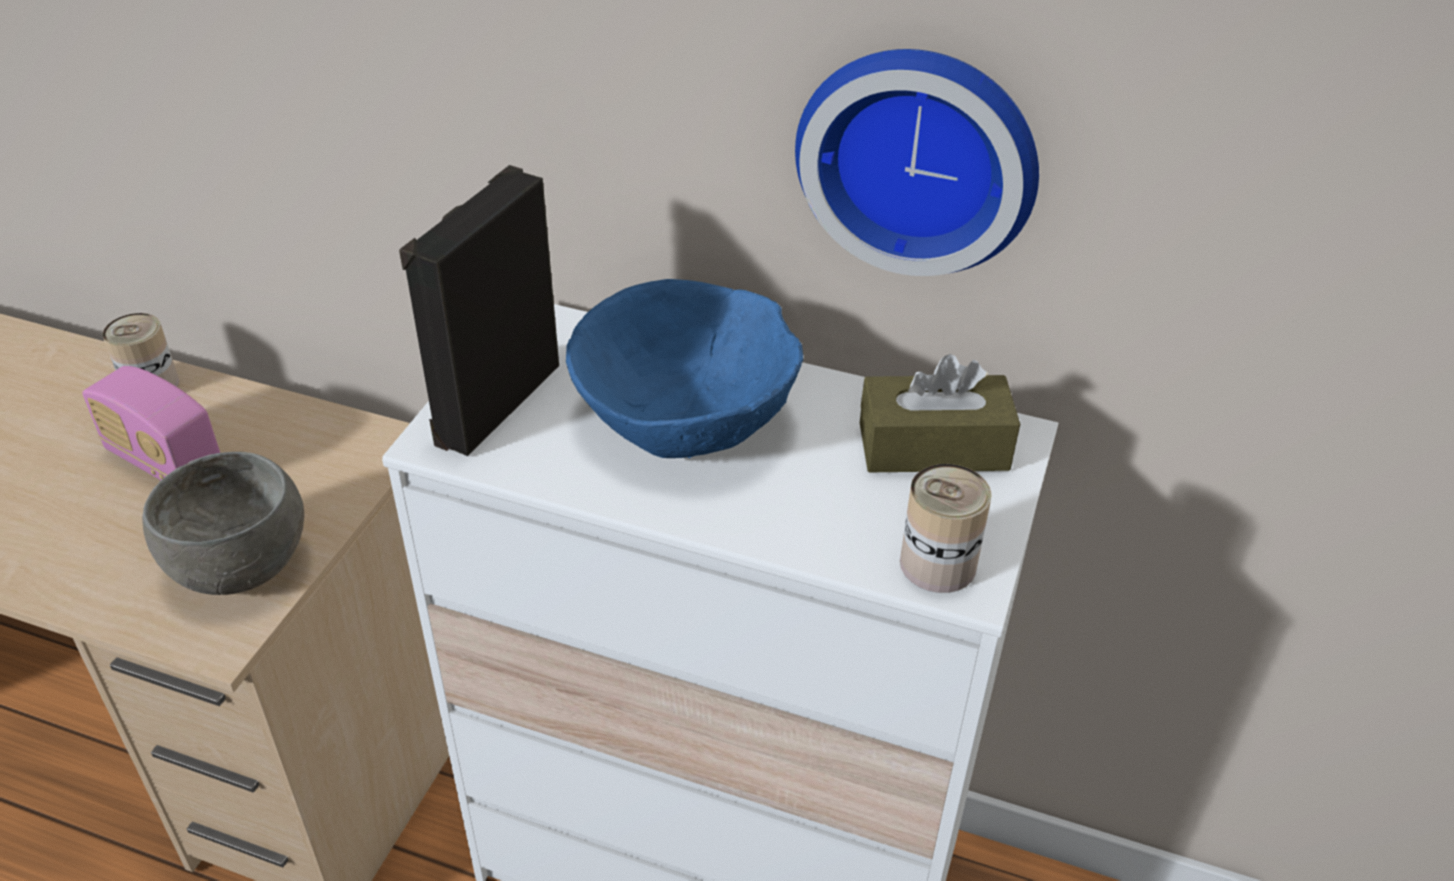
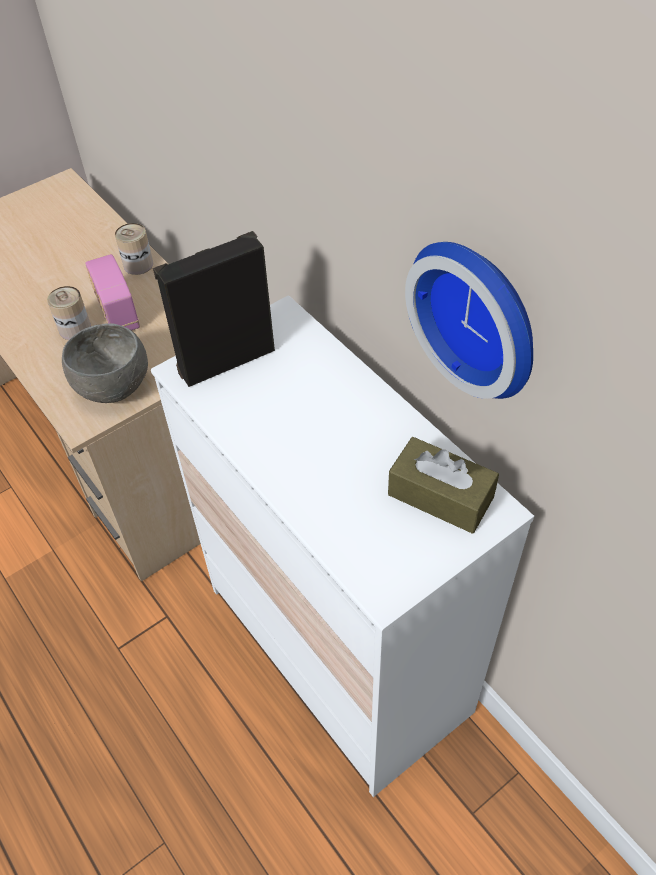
camera: 35 degrees right, 10 degrees up
(685, 418) = (315, 413): blue bowl -> none
(938, 564) = (378, 572): can -> can (75, 329)

